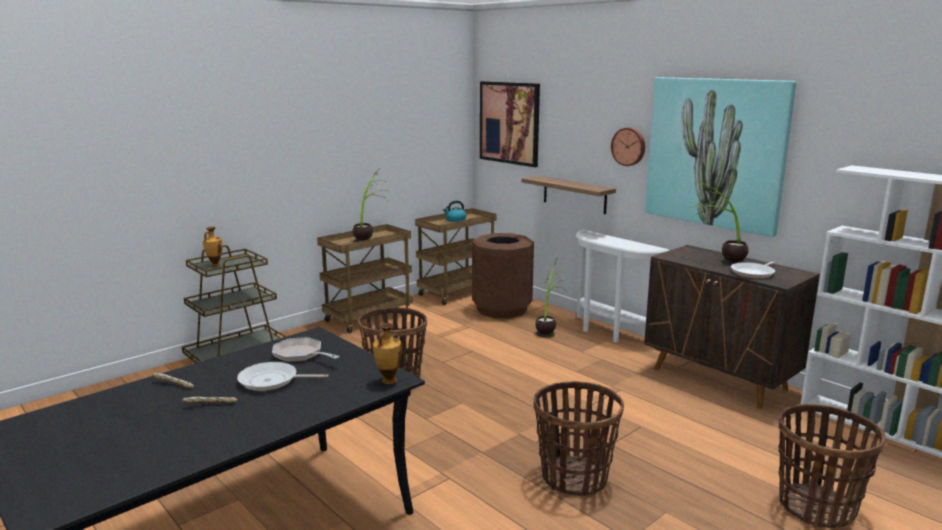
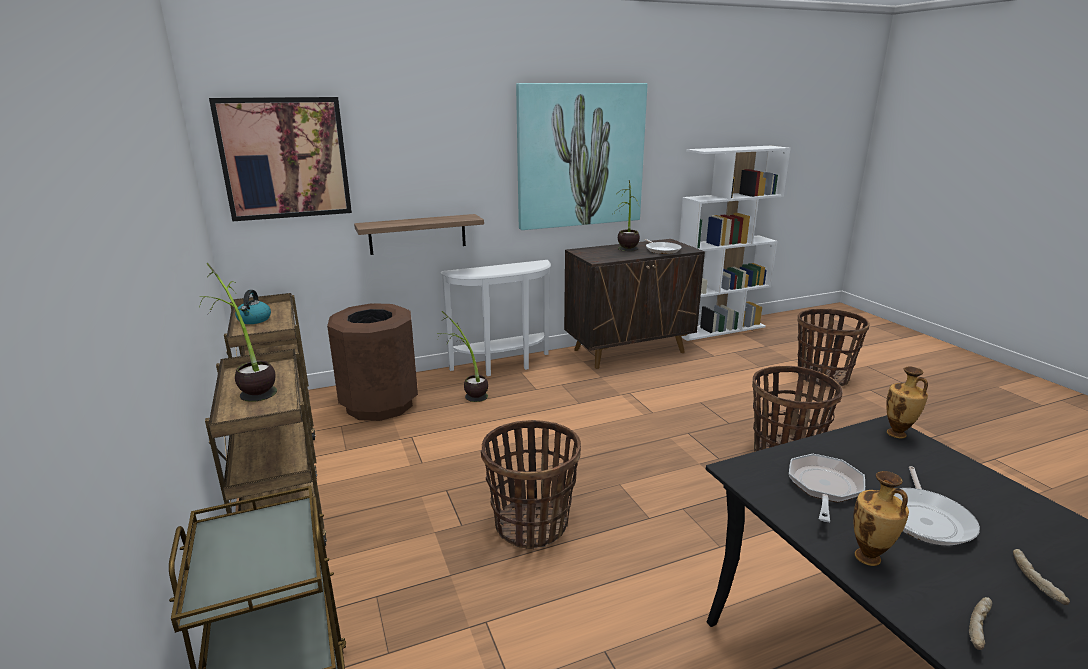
camera: 70 degrees left, 5 degrees up
(215, 265) = (240, 573): vase -> vase (869, 559)
(301, 355) = (824, 488): frying pan -> frying pan turned 150 degrees clockwise
(629, 146) = (486, 164): wall clock -> none

